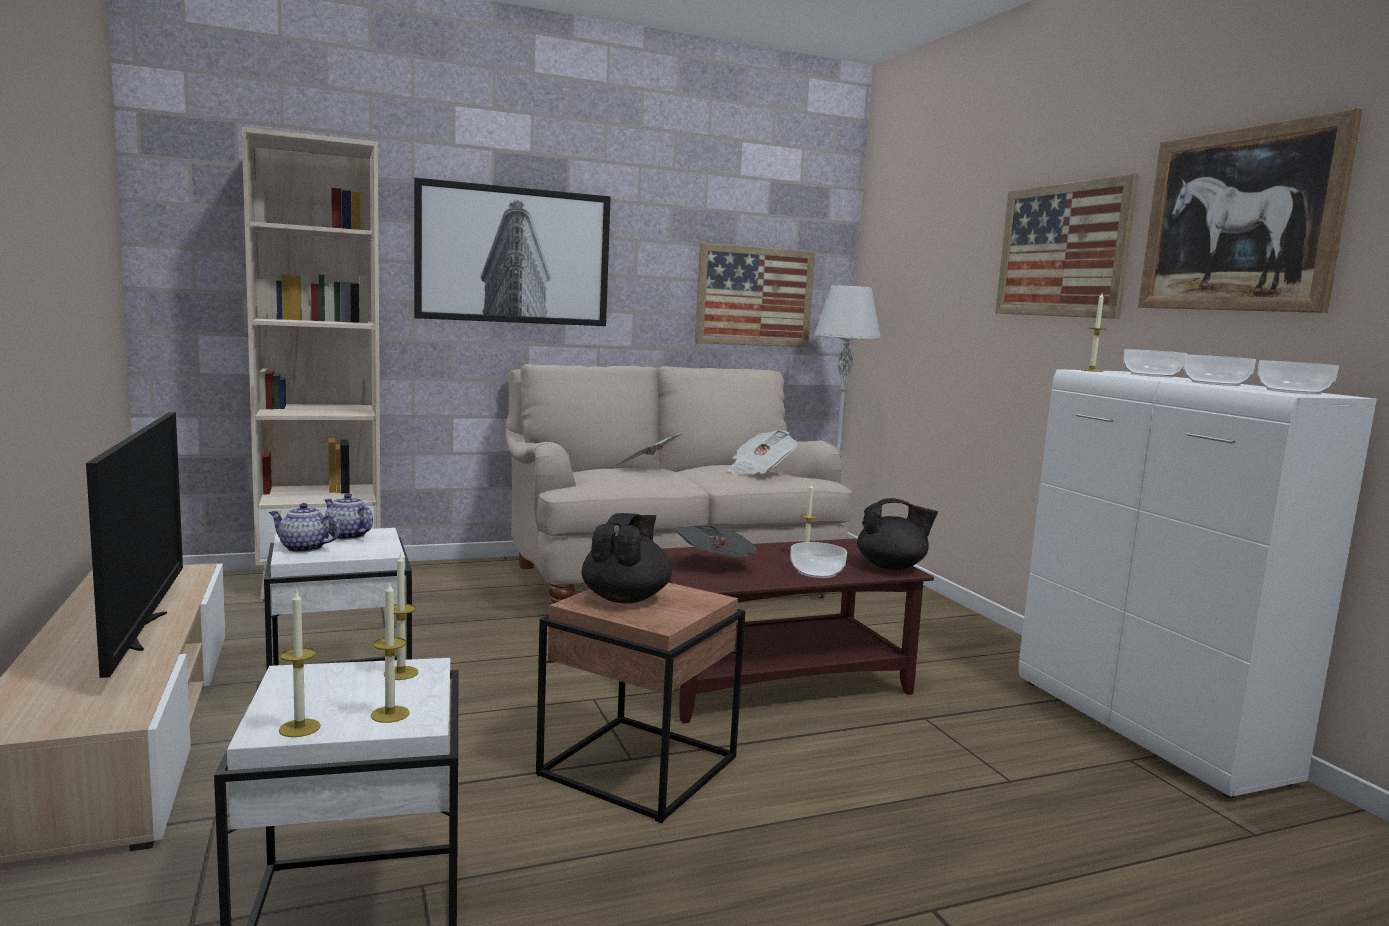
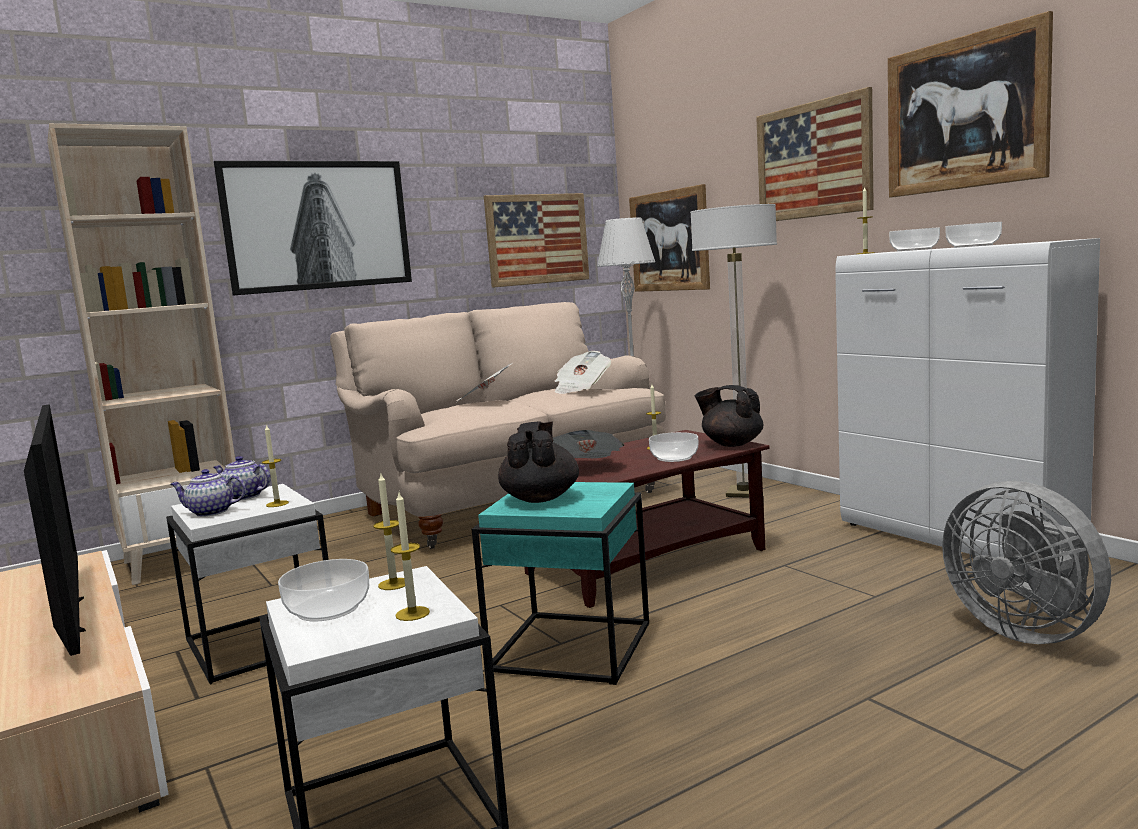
camera: 10 degrees left, 0 degrees up
(299, 728) = (340, 638): candle -> candle (277, 504)
(641, 767) = (573, 647): brown side table -> turquoise side table
(892, 567) = (731, 444): black teapot -> black teapot turned 135 degrees counterclockwise
(900, 317) = (669, 241): none -> picture
(926, 619) = (744, 493): none -> floor lamp
(1172, 867) = (1026, 630): none -> grey fan
(1293, 391) = (1038, 241): bowl -> bowl (329, 608)

